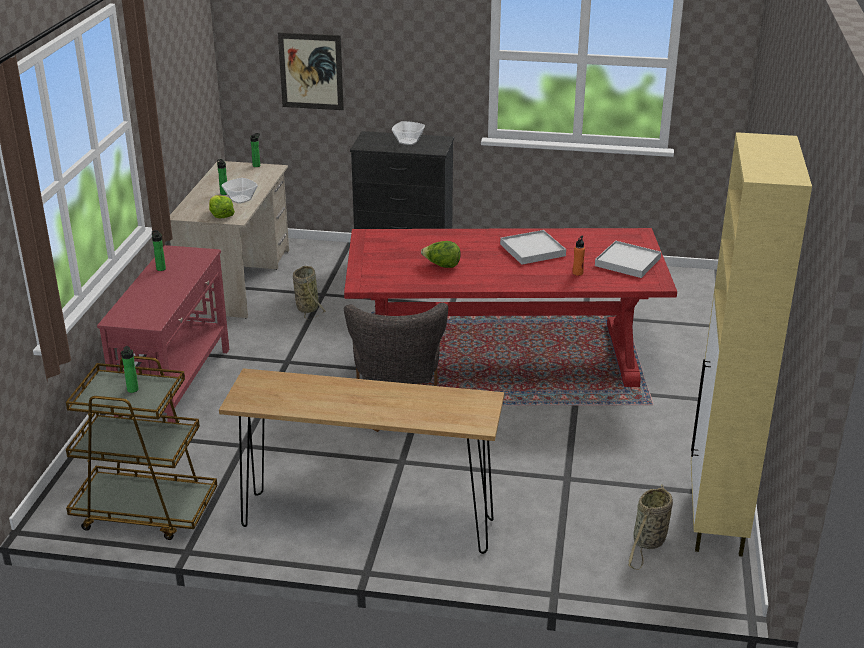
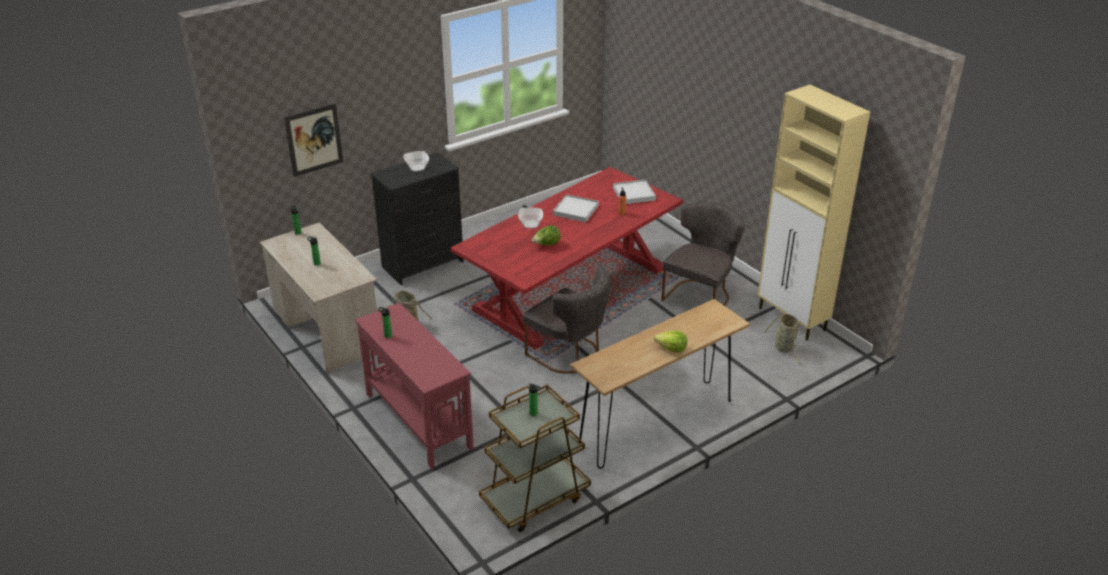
camera: 45 degrees left, 5 degrees up
(221, 215) = (347, 280): lettuce -> lettuce (671, 348)
(240, 199) = (337, 262): bowl -> bowl (530, 225)
(641, 433) = (700, 295): none -> grey chair

